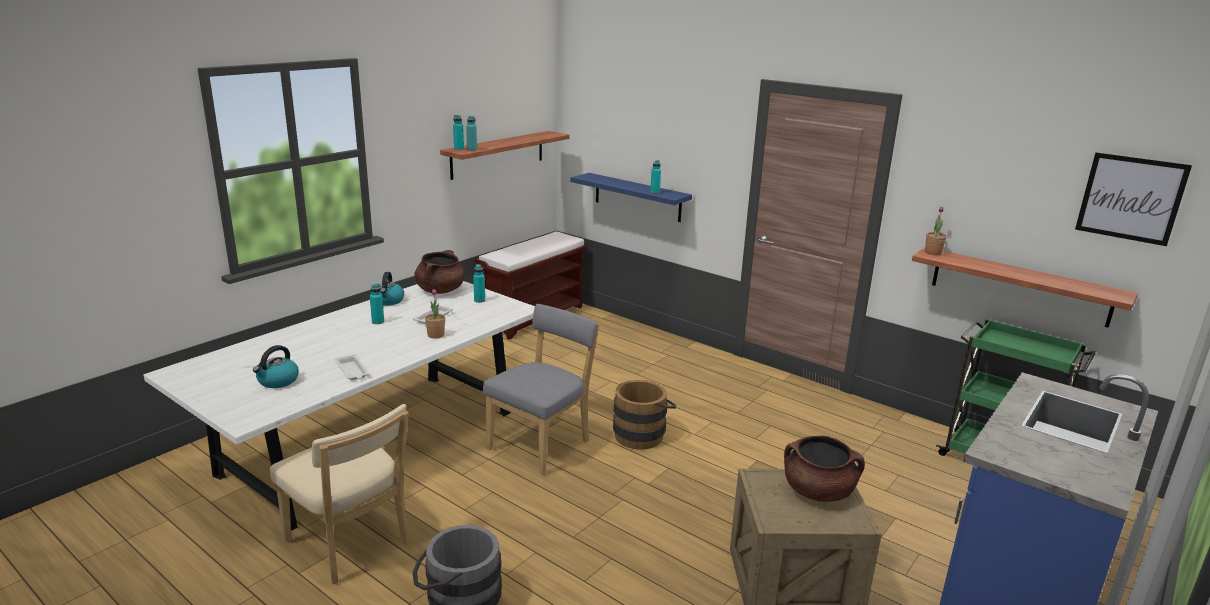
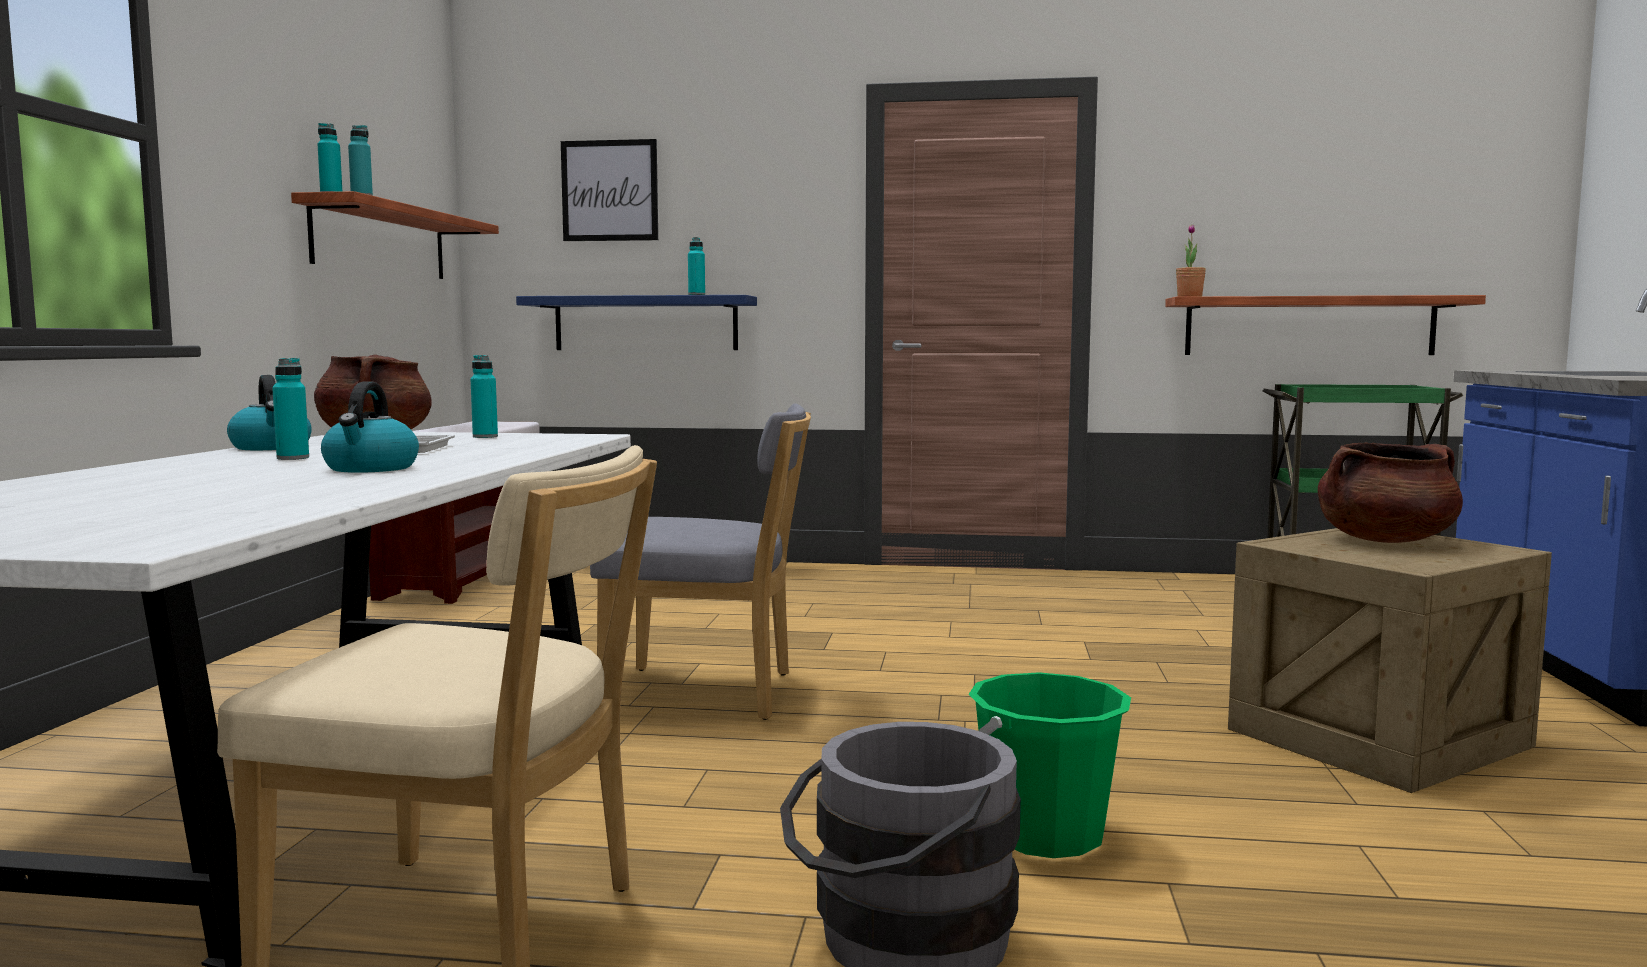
camera: 30 degrees left, 15 degrees down
(278, 381) = (143, 508): kettle -> kettle (371, 468)
(352, 371) = (348, 486): white tray -> none
(436, 335) = (470, 456): potted plant -> none
(542, 444) = (710, 694): grey chair -> grey chair turned 90 degrees clockwise
(566, 577) = (1045, 834): none -> green bucket
(642, 434) = (868, 651): brown bucket -> none
(1131, 198) = (1427, 171): picture -> picture (610, 191)

